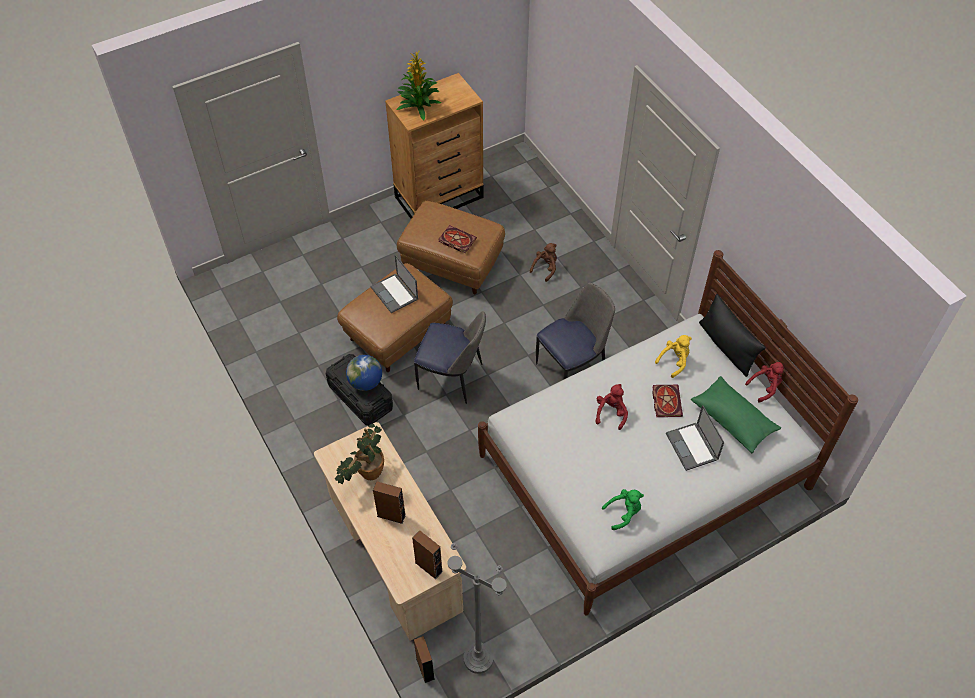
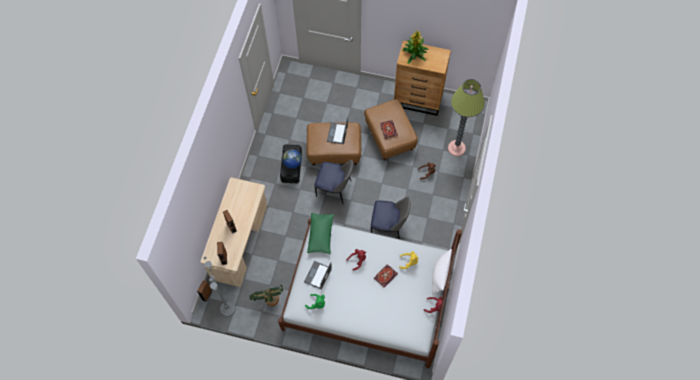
camera: 45 degrees right, 10 degrees up
(366, 474) = (239, 203): potted plant -> potted plant (270, 301)
(452, 378) = (335, 189): chair -> chair turned 45 degrees counterclockwise
(548, 216) = (456, 148): none -> floor lamp
(692, 447) = (373, 303): laptop -> laptop (317, 275)
(726, 347) = (440, 275): black pillow -> white pillow
(733, 420) = (403, 308): green pillow -> green pillow (321, 235)

